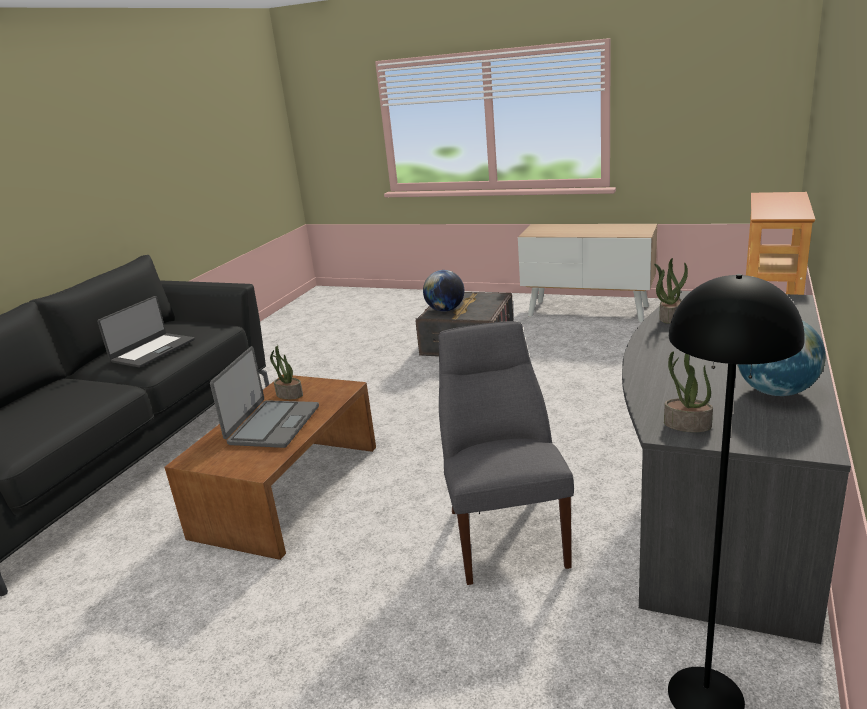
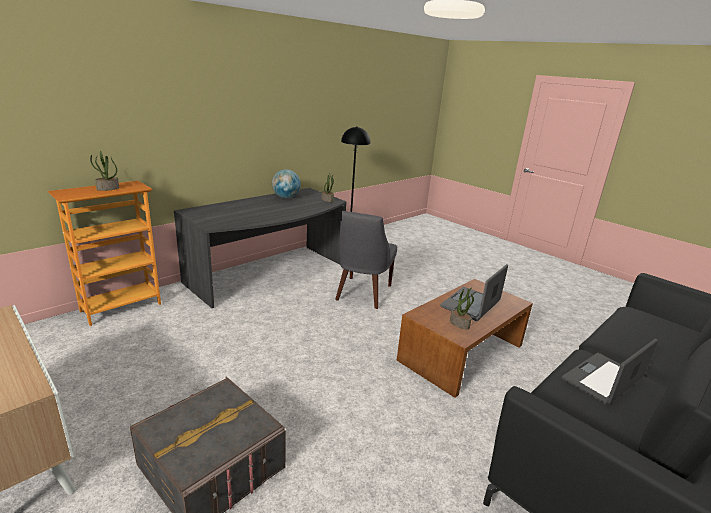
camera: 160 degrees left, 0 degrees up
(445, 310) = (238, 427): globe -> none
(669, 317) = (249, 222): potted plant -> potted plant (107, 188)

